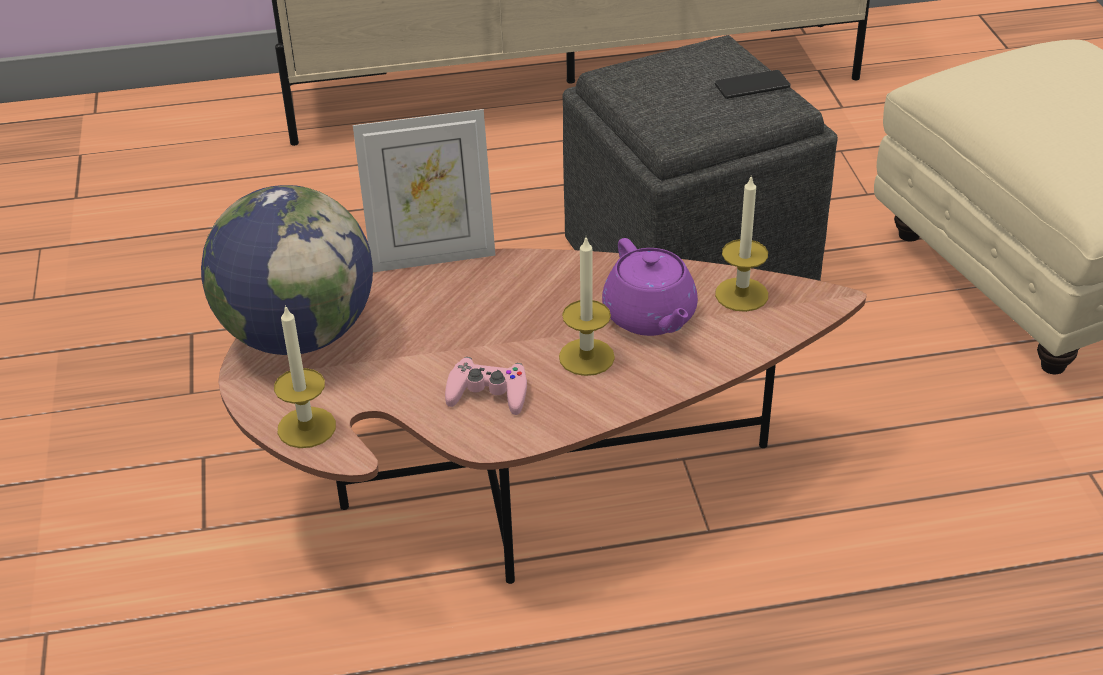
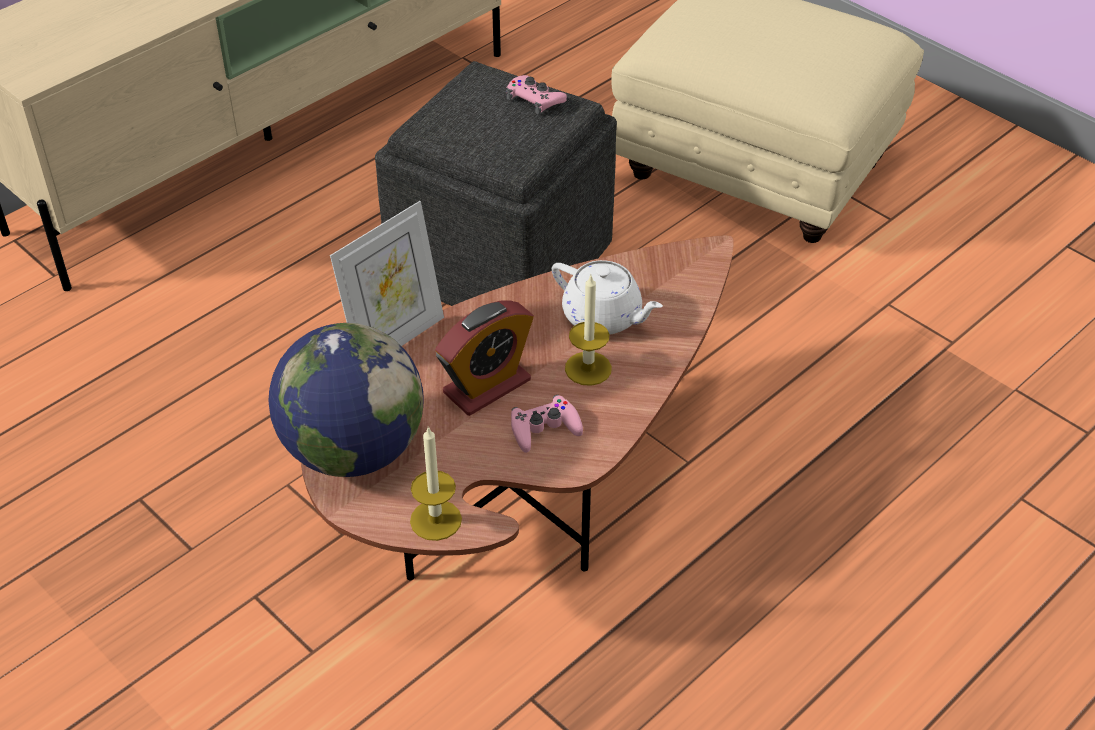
camera: 35 degrees left, 5 degrees up
(473, 332) = (487, 386): none -> alarm clock
(650, 317) = (603, 317): purple teapot -> white teapot
(741, 294) = (650, 272): candle -> none
(752, 85) = (534, 99): phone -> pink game controller

